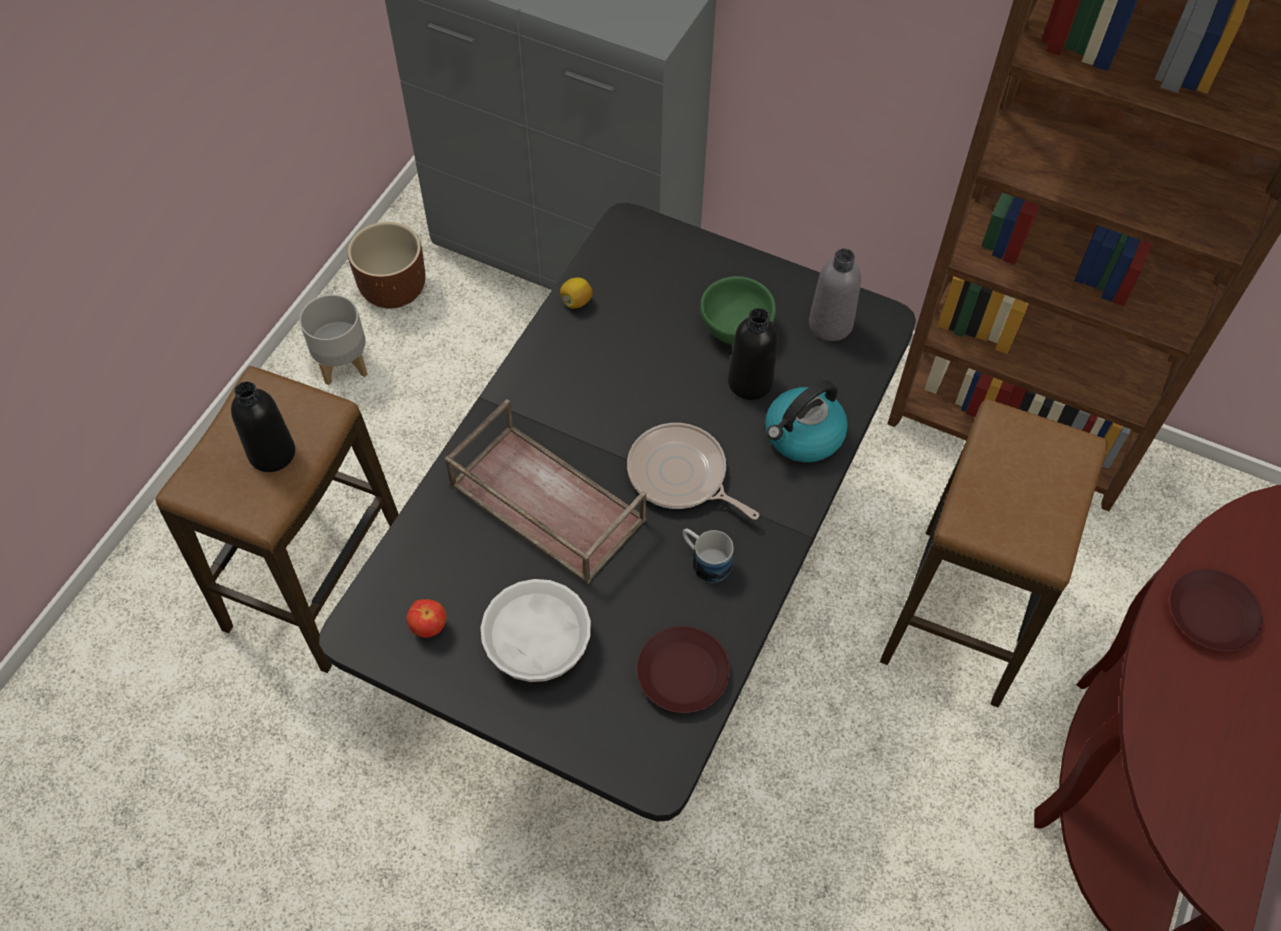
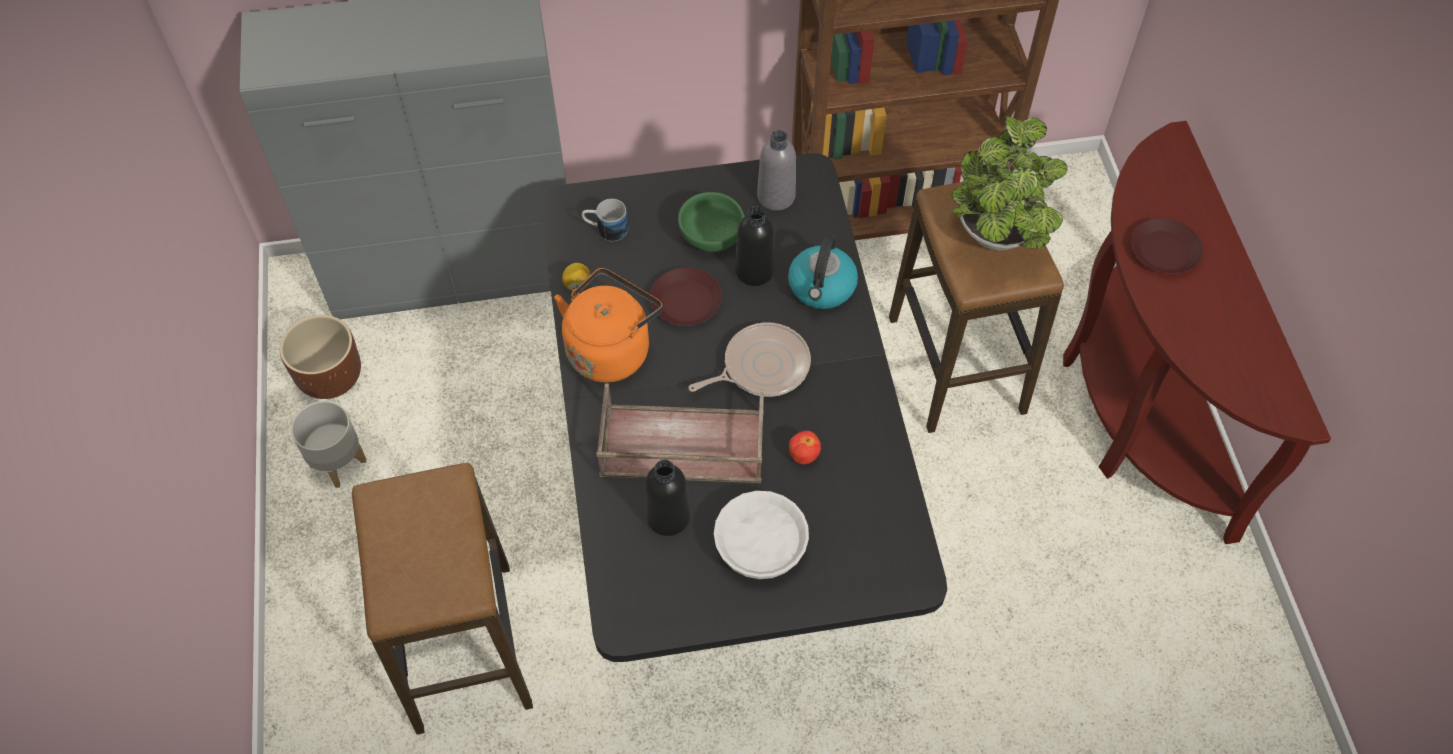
camera: 35 degrees left, 0 degrees up
(272, 453) = (435, 540): black bottle -> black bottle (668, 517)
(429, 627) = (674, 586): apple -> apple (804, 456)
(557, 376) = (611, 348): none -> orange kettle
(681, 476) = (761, 366): frying pan -> frying pan turned 150 degrees clockwise
(682, 672) = (875, 500): brown plate -> brown plate (685, 301)
(704, 561) = (827, 415): mug -> mug (605, 229)
(1027, 492) = (995, 239): none -> potted plant

